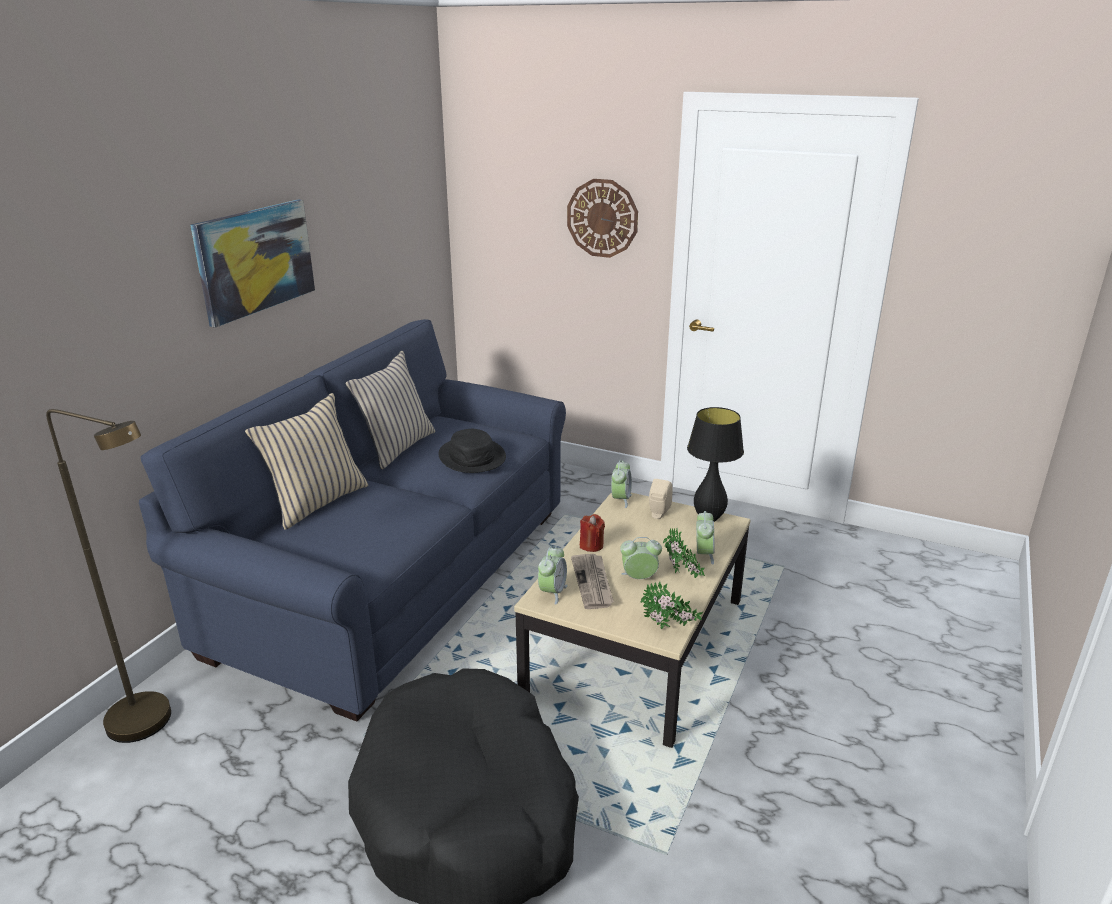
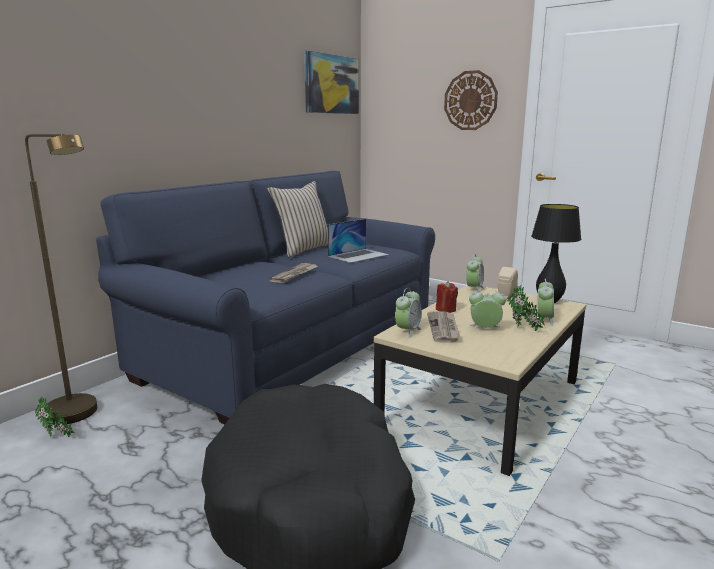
camera: 10 degrees right, 10 degrees down
(255, 260) = (211, 92): picture -> picture (331, 84)
(316, 502) = (233, 268): beige pillow -> none
(401, 510) = (295, 275): none -> newspaper
(472, 457) = (358, 255): black hat -> laptop
(668, 628) = (509, 358): potted plant -> potted plant (57, 438)

